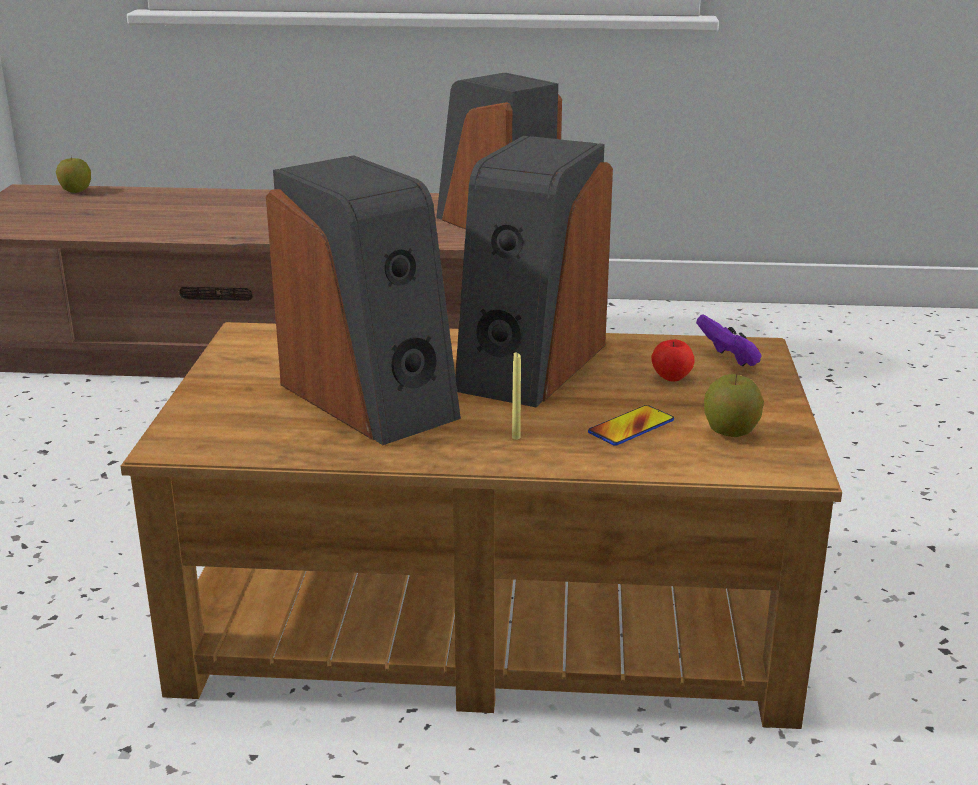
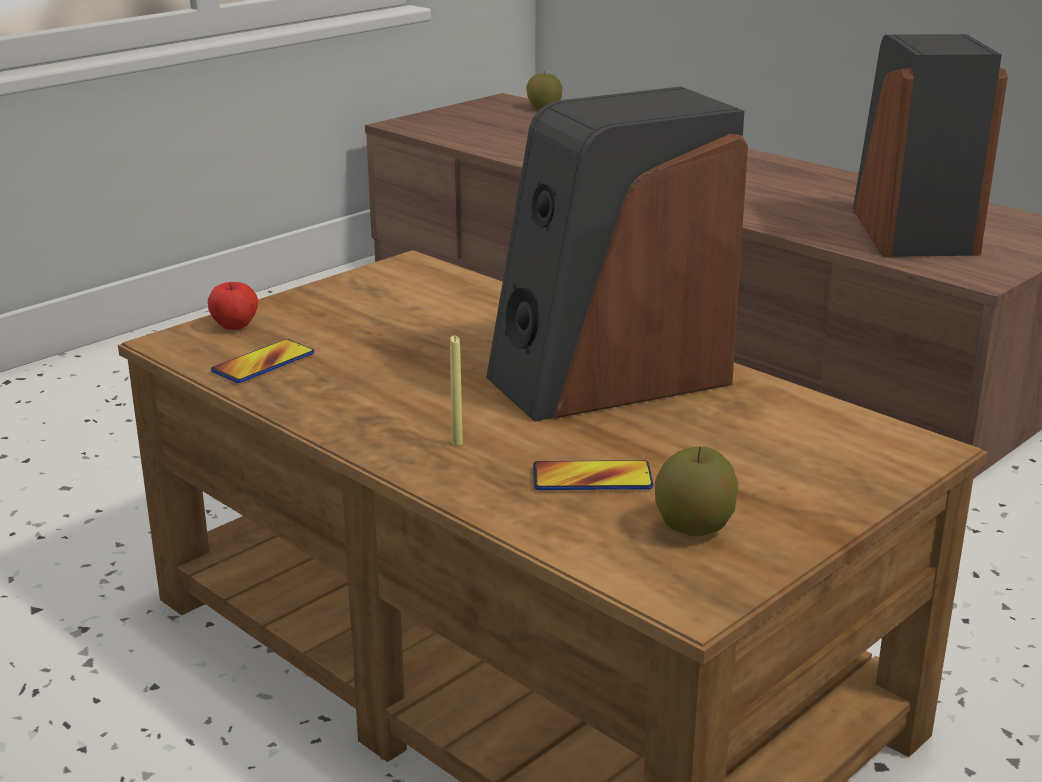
camera: 40 degrees right, 0 degrees up
(278, 436) = (263, 363): none -> phone
(371, 399) = (399, 358): speaker -> none
(671, 377) = (742, 444): apple -> apple (235, 326)
(729, 360) = (854, 450): purple game controller -> none

